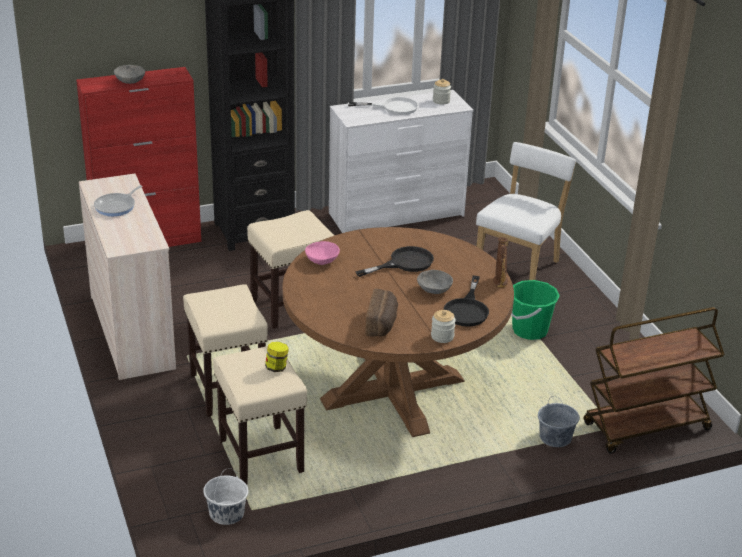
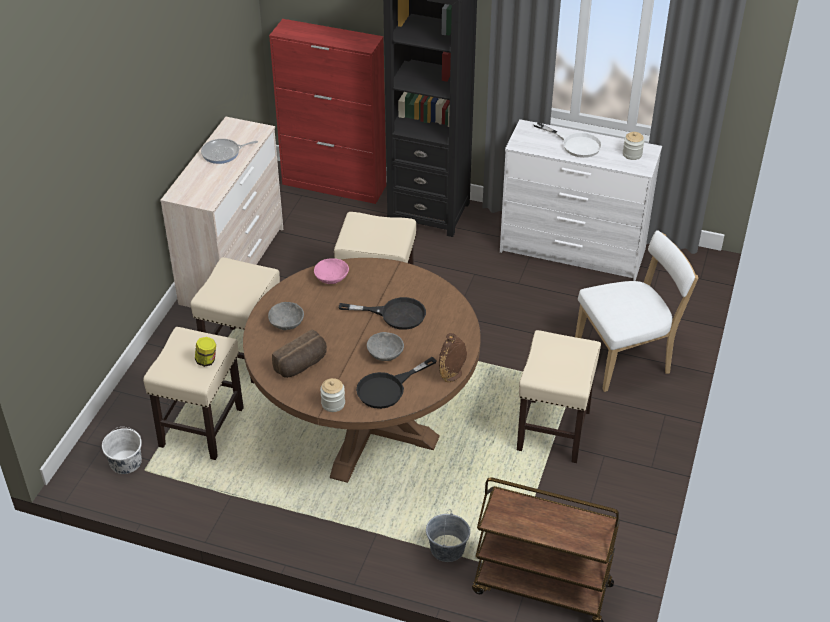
camera: 40 degrees right, 10 degrees up
(129, 81) = (319, 36): grey bowl -> grey bowl (286, 323)
(529, 330) = (553, 431): green bucket -> beige stool

